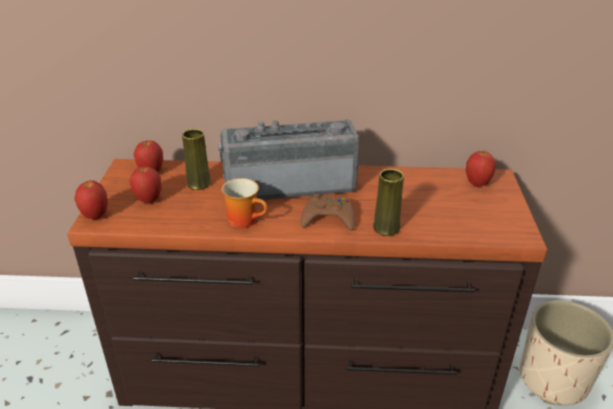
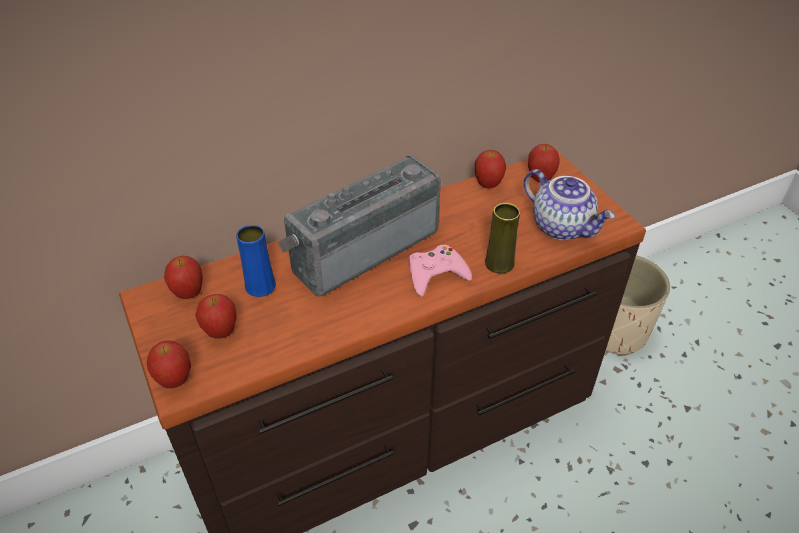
camera: 30 degrees left, 10 degrees up
(199, 183) = (260, 286): yellow vase -> blue vase
(246, 220) = (355, 311): mug -> none
(328, 218) = (436, 274): brown game controller -> pink game controller
(427, 175) = (488, 185): none -> apple
(466, 221) = (562, 226): none -> teapot

